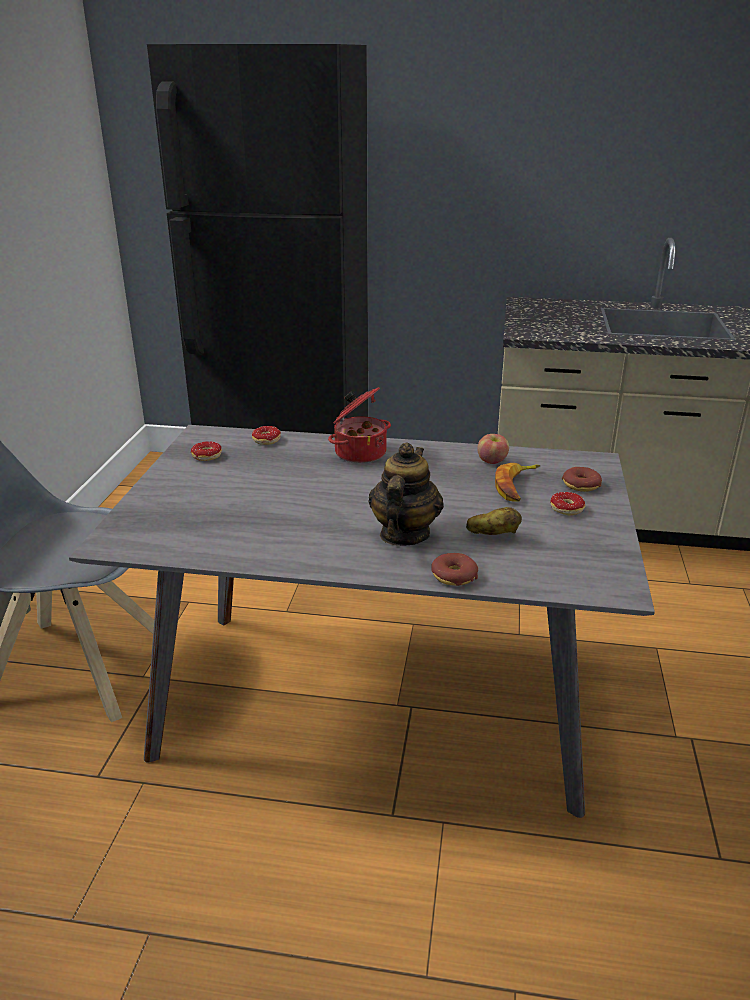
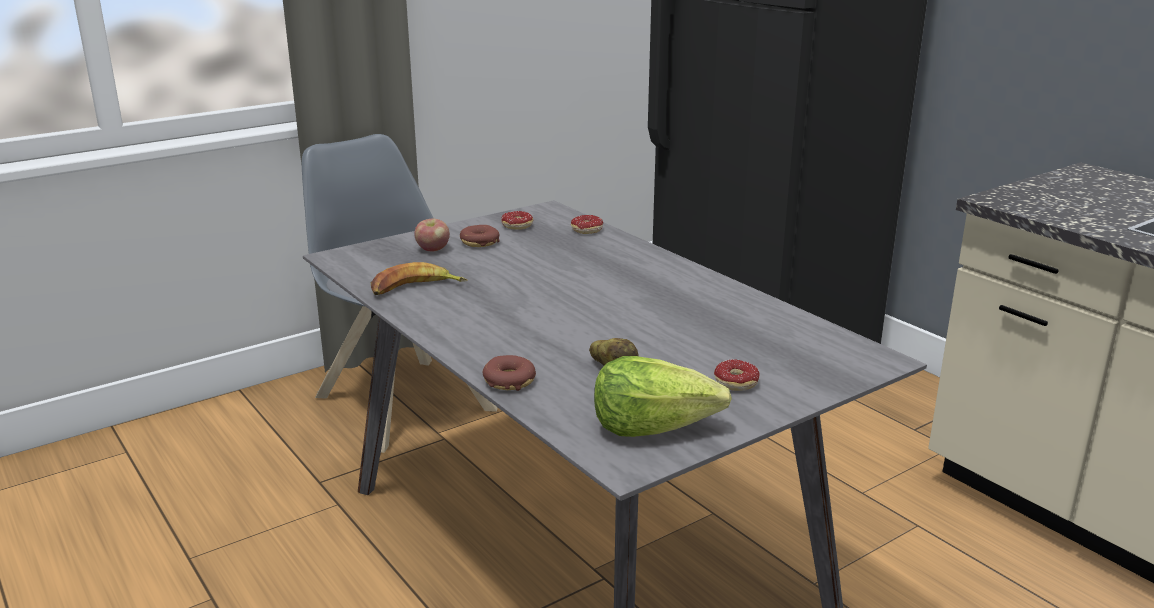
camera: 45 degrees right, 5 degrees down
(359, 452) = (643, 265): cooking pot -> none
(404, 534) = (539, 336): teapot -> none
(492, 461) = (755, 317): apple -> apple (433, 249)
(517, 486) = (729, 345): banana -> banana (415, 288)
(581, 485) = (803, 371): donut -> donut (479, 242)
(585, 559) = (653, 426): none -> lettuce

